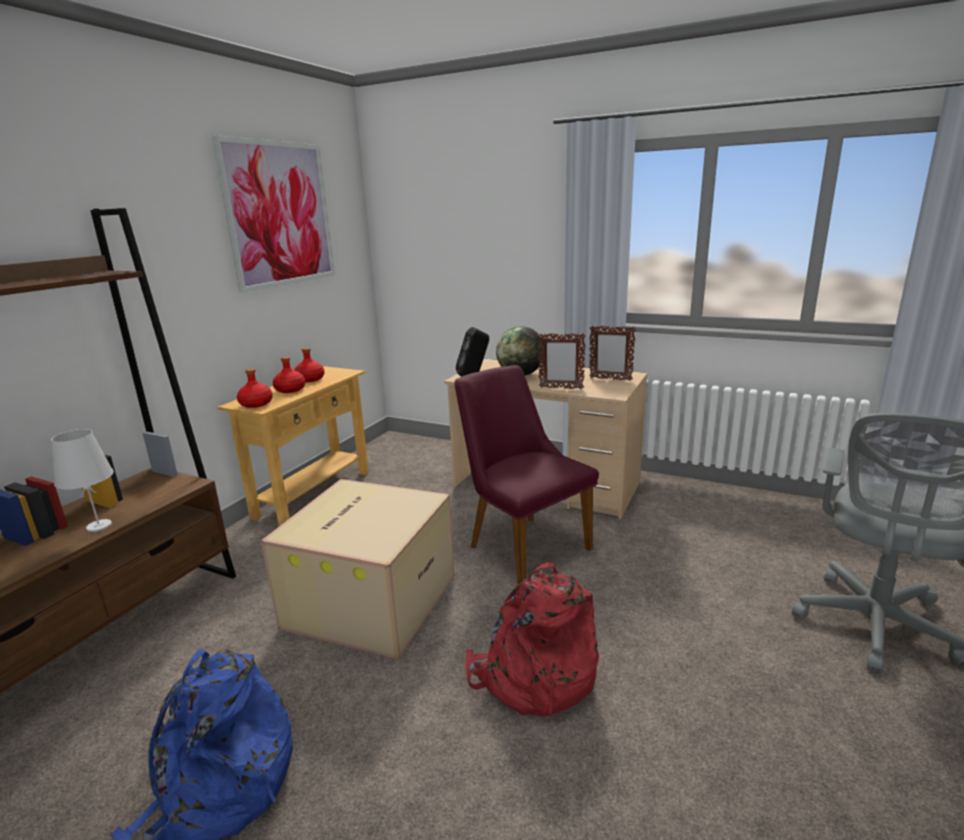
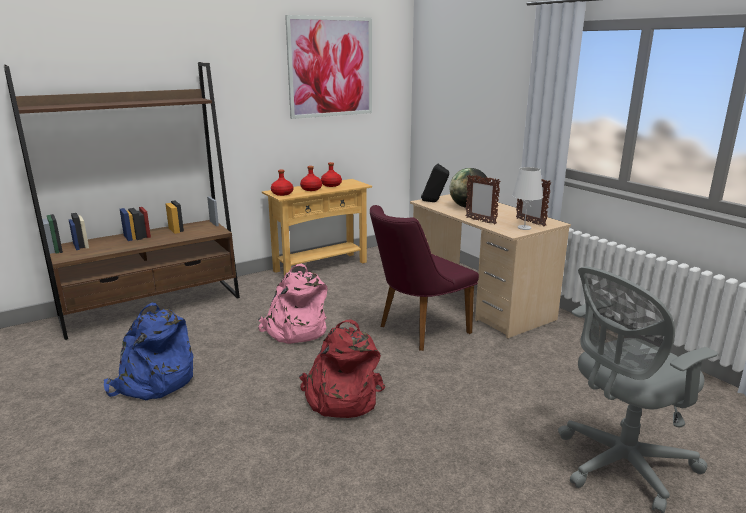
camera: 30 degrees right, 0 degrees up
(99, 526) = (162, 240): white table lamp -> white table lamp (524, 228)
(370, 598) = (295, 330): cardboard box -> pink backpack
(521, 543) = (417, 331): purple chair -> purple chair turned 120 degrees counterclockwise

